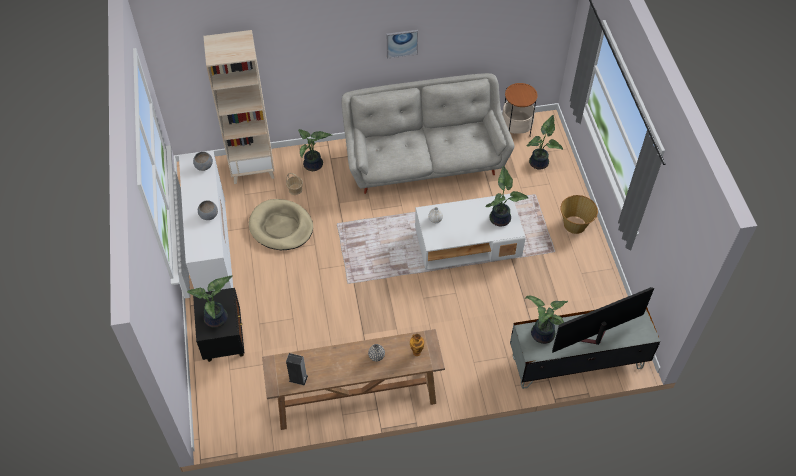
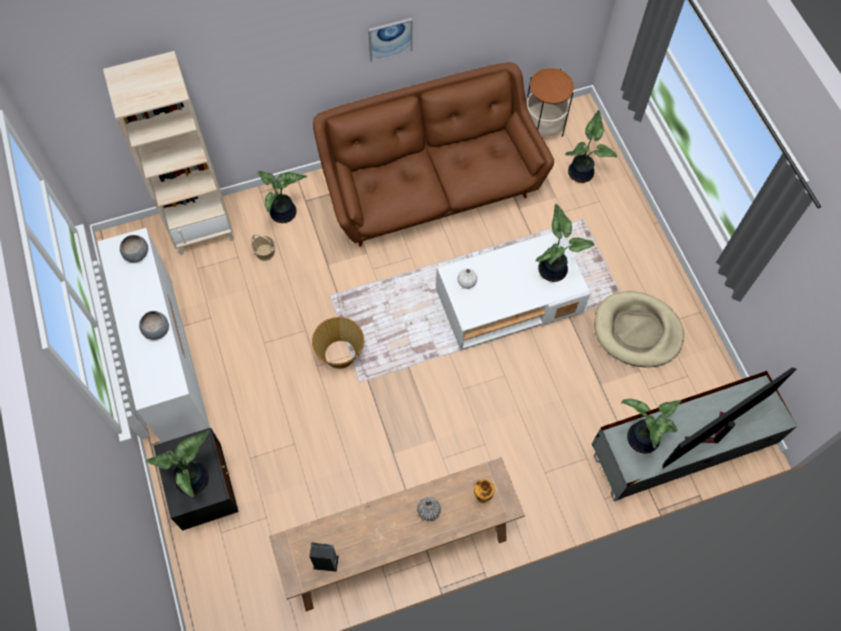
camera: 10 degrees left, 10 degrees up
(281, 227) = (255, 310): beige dog bed -> beige dog bed (637, 331)
(425, 160) = (431, 188): grey sofa -> brown sofa
(575, 225) = (642, 256): basket -> basket (340, 355)

